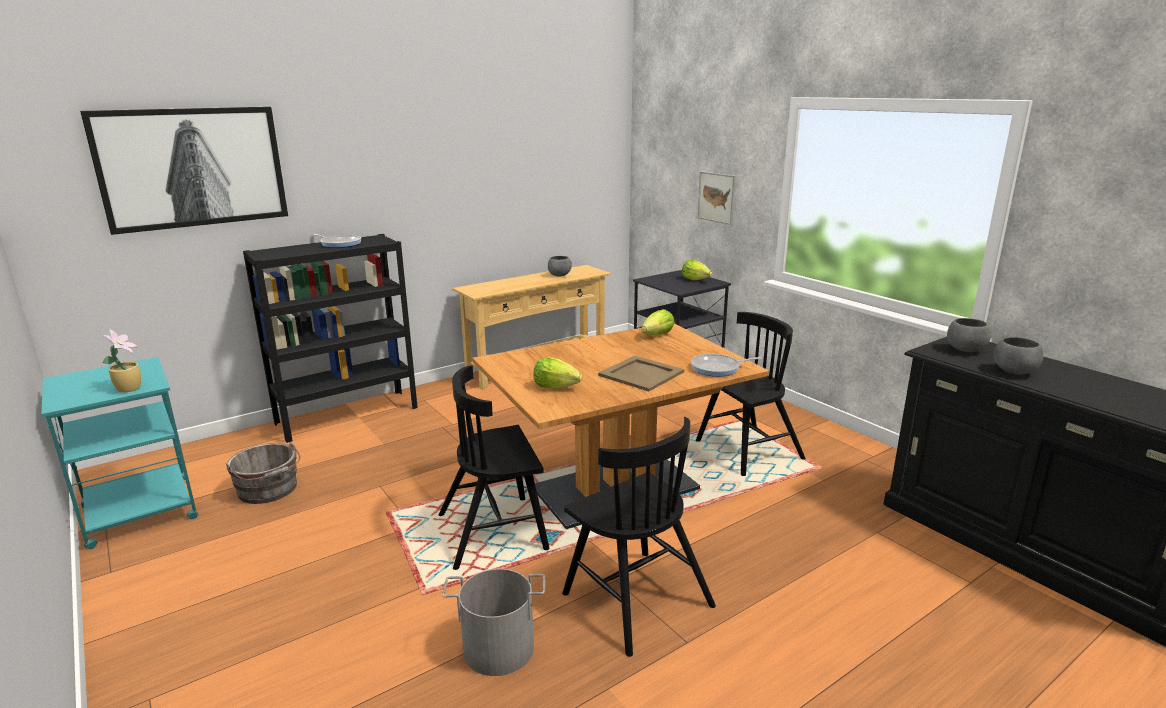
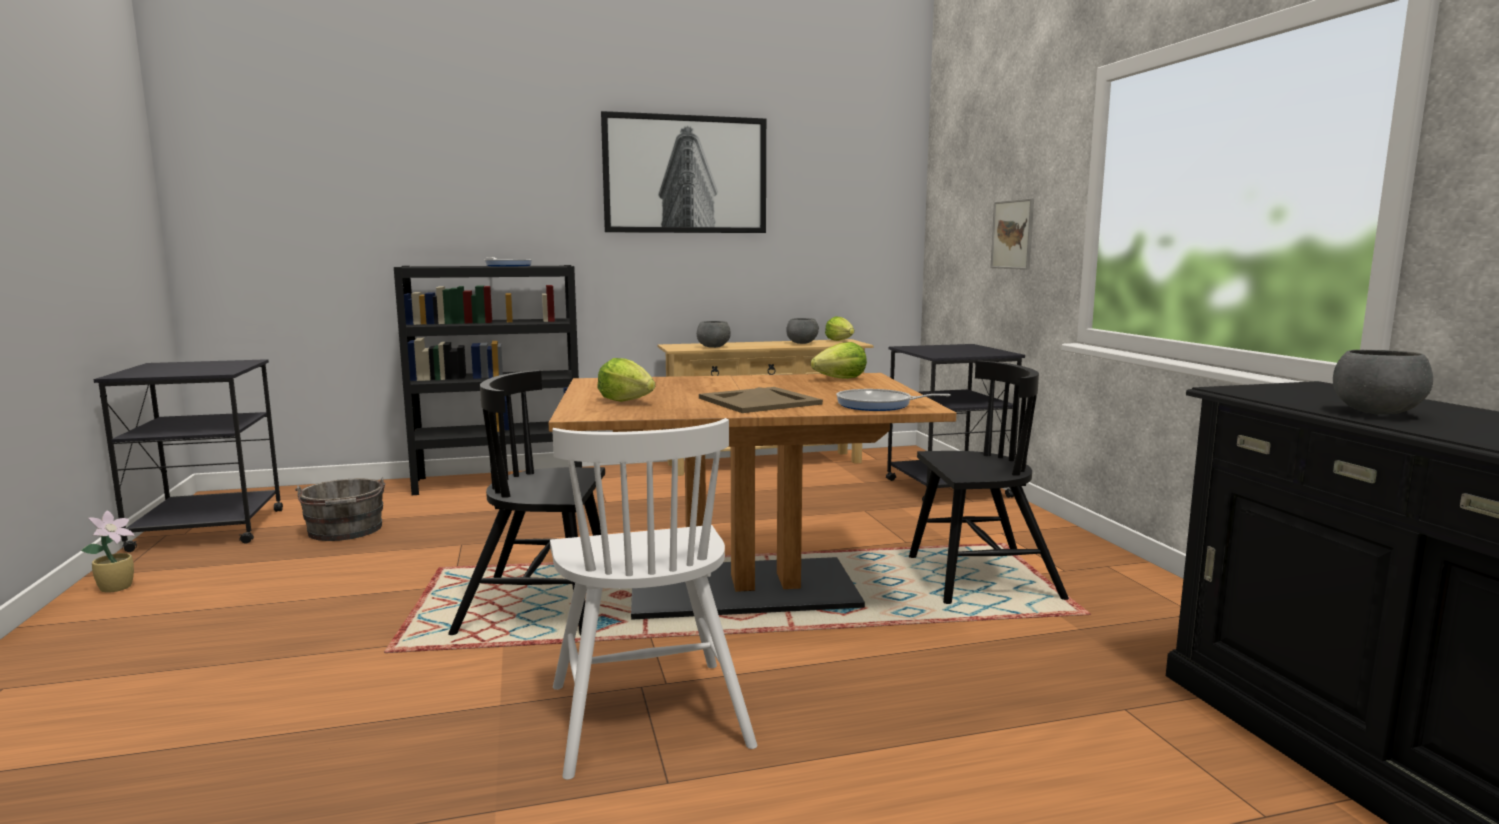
camera: 20 degrees right, 10 degrees down
(130, 388) = (199, 372): potted plant -> potted plant (118, 587)
(139, 510) = (209, 529): turquoise cart -> black cart
(193, 167) = (359, 168): picture -> picture (685, 175)
(498, 647) = (408, 727): grey bucket -> none
(632, 595) = (646, 707): black chair -> white chair
(695, 280) = (975, 350): lettuce -> lettuce (840, 341)
(966, 350) = (1307, 393): grey bowl -> grey bowl (714, 347)

